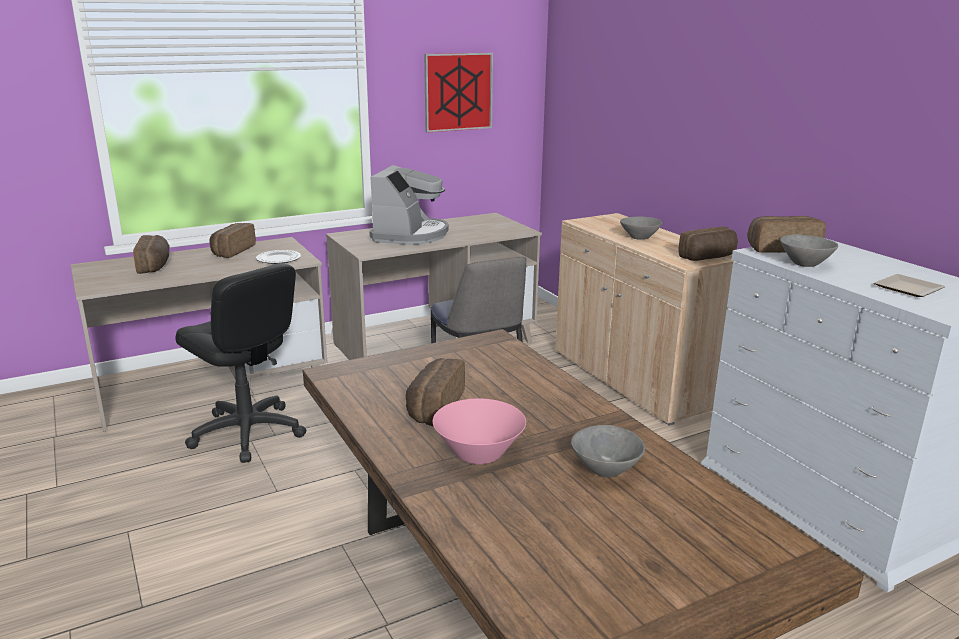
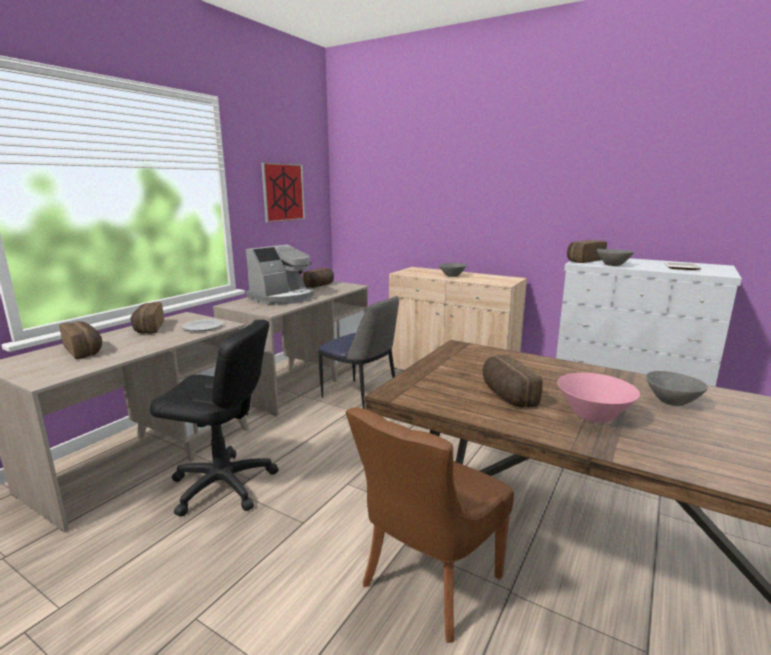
camera: 30 degrees left, 5 degrees down
(321, 584) = (428, 583): none -> brown chair
(410, 235) = (283, 298): coffee machine -> coffee machine turned 60 degrees clockwise
(708, 257) = (509, 280): bread -> bread (320, 285)

